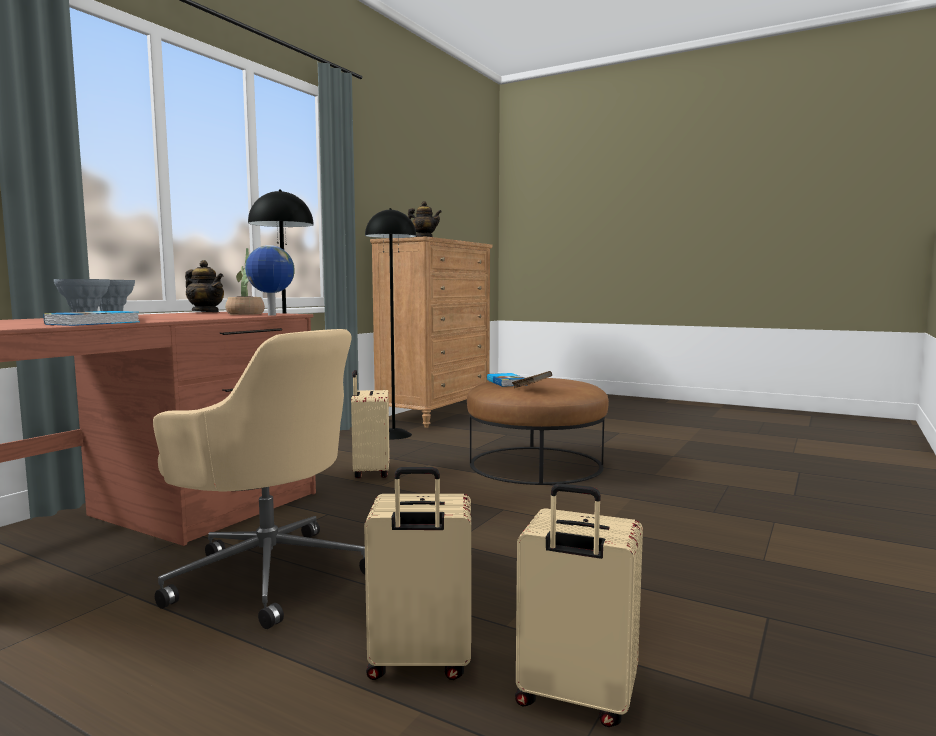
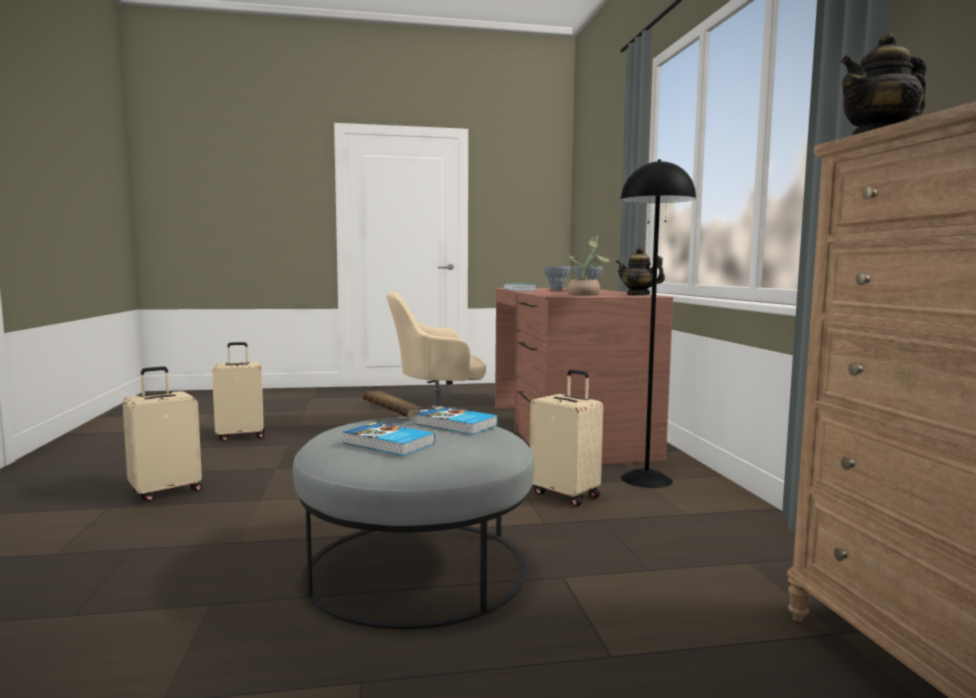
camera: 140 degrees right, 0 degrees up
(206, 312) = (638, 295): teapot -> teapot turned 45 degrees clockwise
(271, 315) = (541, 294): globe -> none
(394, 435) = (753, 568): black floor lamp -> none
(419, 663) = (313, 431): beige suitcase -> beige suitcase (166, 491)
(536, 464) = (416, 567): brown ottoman -> grey ottoman
(561, 380) = (388, 444): none -> book

